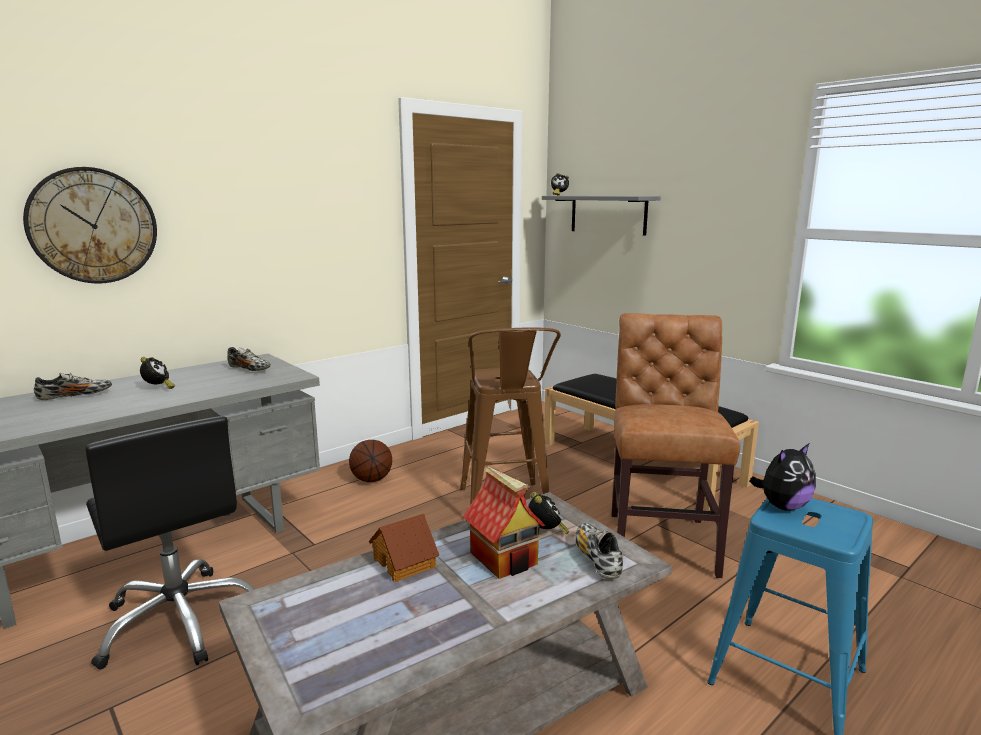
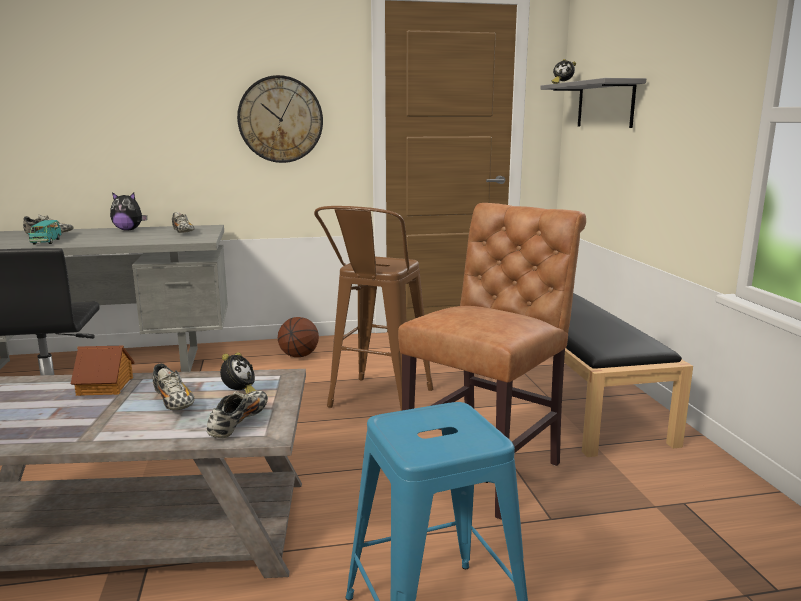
camera: 30 degrees right, 0 degrees up
(93, 226) = (84, 105): wall clock -> wall clock (280, 119)
(100, 407) = (46, 242): none -> turquoise toy car
(158, 388) = (102, 236): alarm clock -> none
(505, 558) = (174, 402): toy house -> shoe
(782, 506) = (432, 415): plush toy -> plush toy (128, 230)

